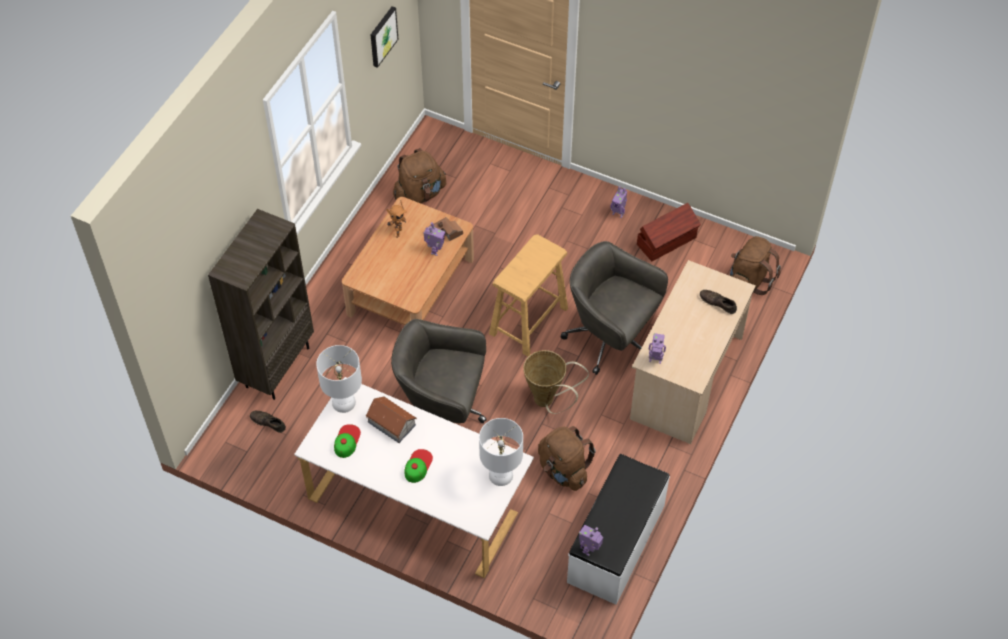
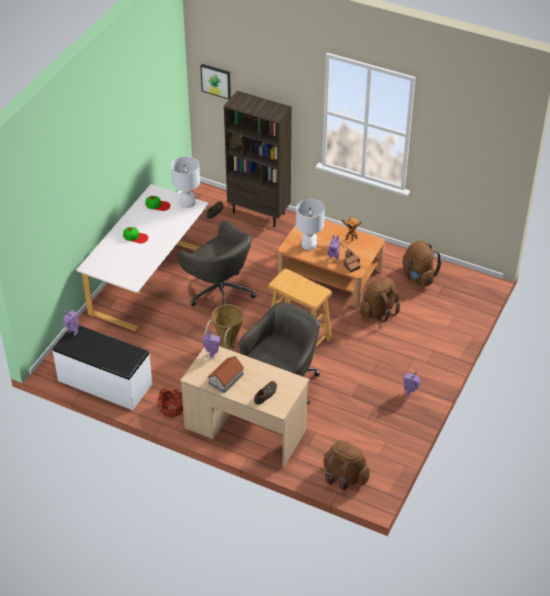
camera: 90 degrees right, 10 degrees down
(382, 36) = (464, 157): picture -> picture (216, 80)
(391, 423) = (169, 224): toy house -> toy house (226, 379)
(442, 412) = (219, 292): grey office chair -> grey office chair turned 120 degrees clockwise
(501, 474) = (124, 275): white table lamp -> white table lamp (309, 245)
(563, 470) = (167, 355): brown backpack -> brown backpack (379, 311)
(657, 460) = (171, 408): none -> basket
(667, 241) = (383, 424): brown storage box -> none

